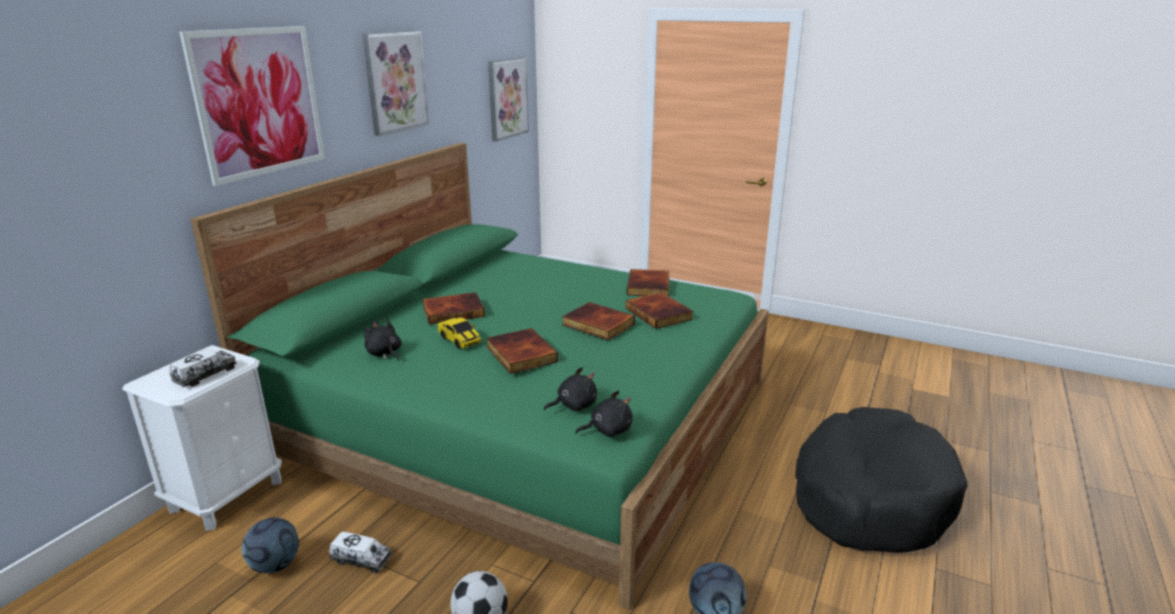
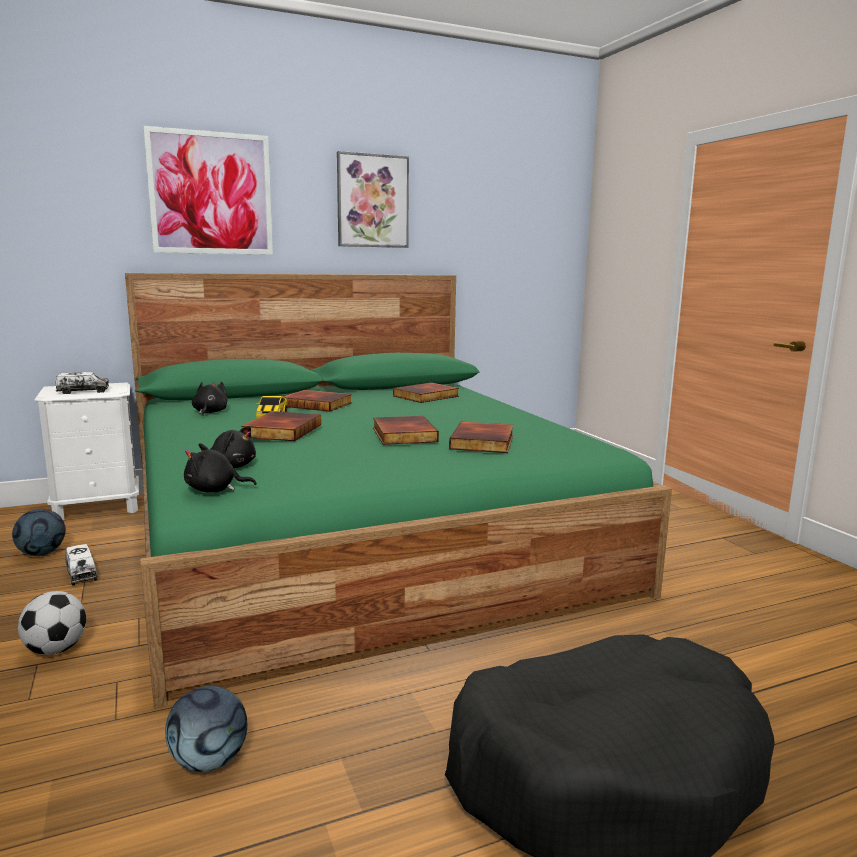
camera: 40 degrees right, 10 degrees down
(507, 98) = (535, 244): picture -> none
(608, 430) = (215, 490): black plush toy -> black plush toy turned 150 degrees clockwise
(649, 286) = (530, 426): book -> book (426, 396)

